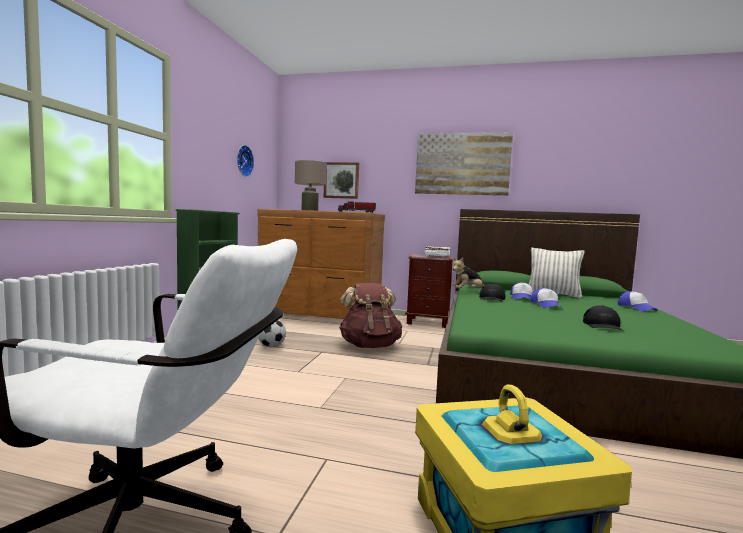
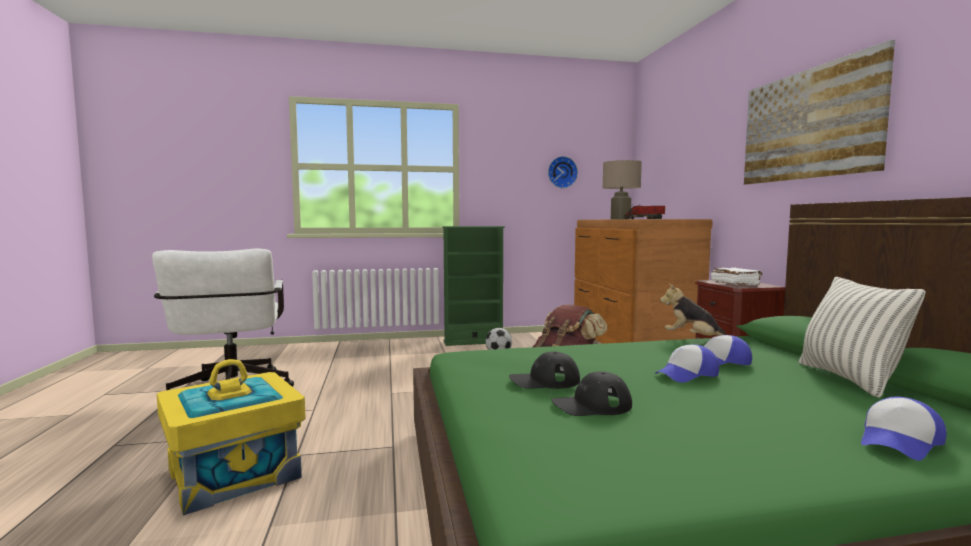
camera: 65 degrees right, 0 degrees up
(341, 180) = (677, 176): picture -> none
(491, 298) = (663, 350): black cap -> black cap (544, 381)

